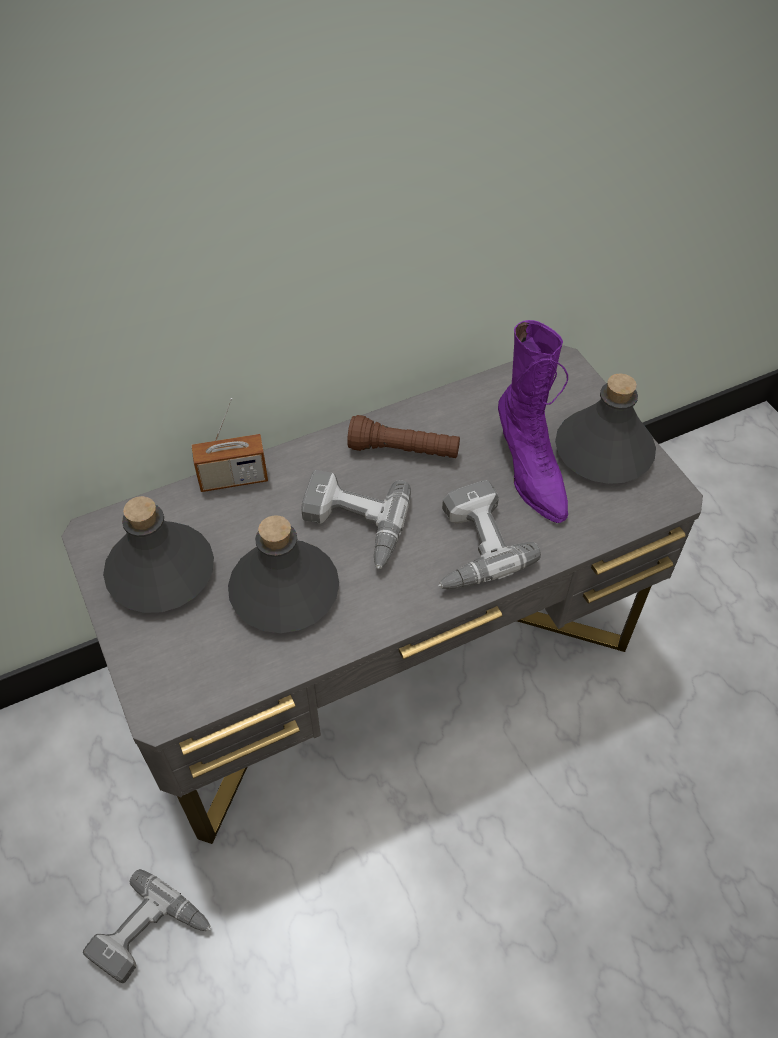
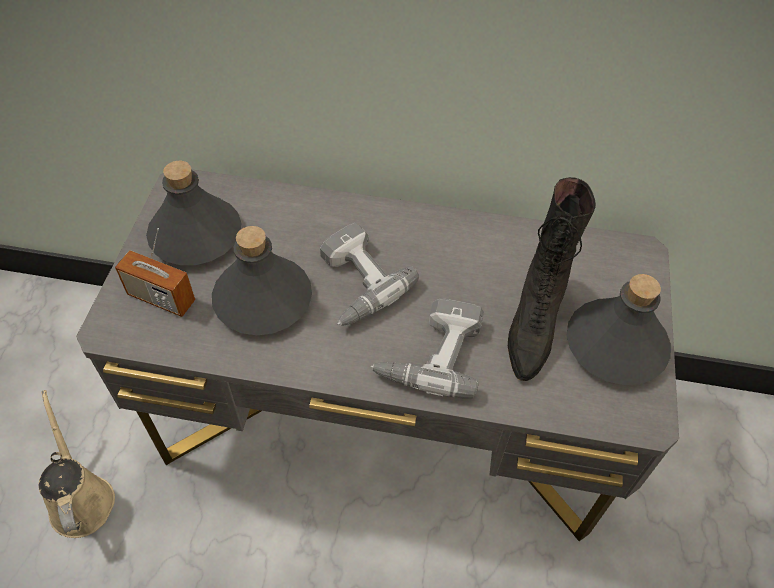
camera: 35 degrees right, 0 degrees up
(150, 937) = (81, 498): power drill -> beige watering can
(233, 479) = (302, 199): radio -> radio (161, 298)
(404, 450) = (445, 249): brown flashlight -> none
(529, 472) = (533, 325): purple boot -> black boot

